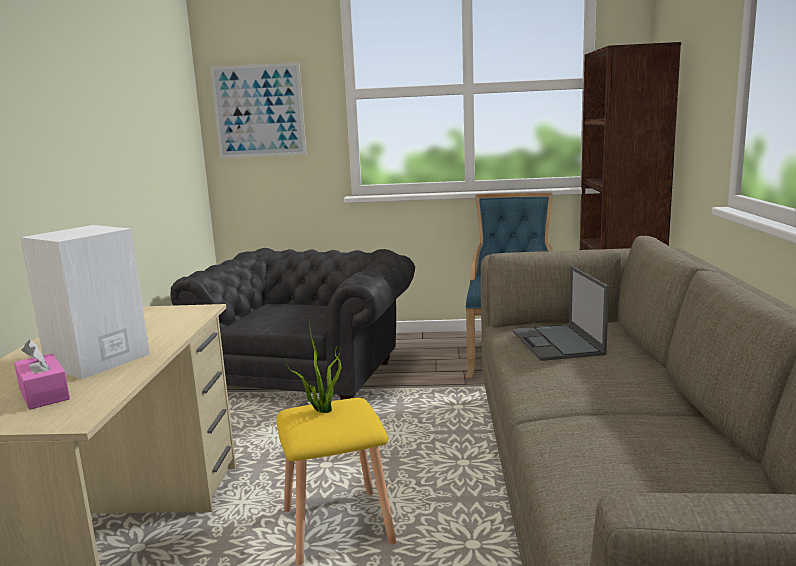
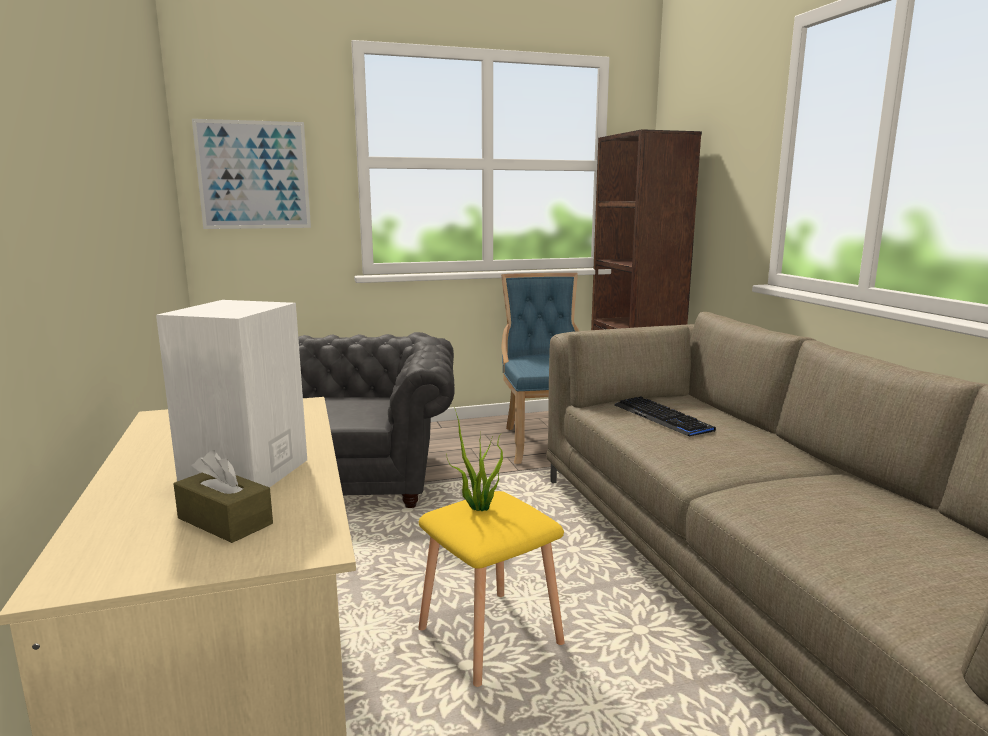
camera: 20 degrees left, 0 degrees up
(44, 394) = (225, 521): pink tissue box -> brown tissue box
(558, 343) = (662, 418): laptop -> keyboard

